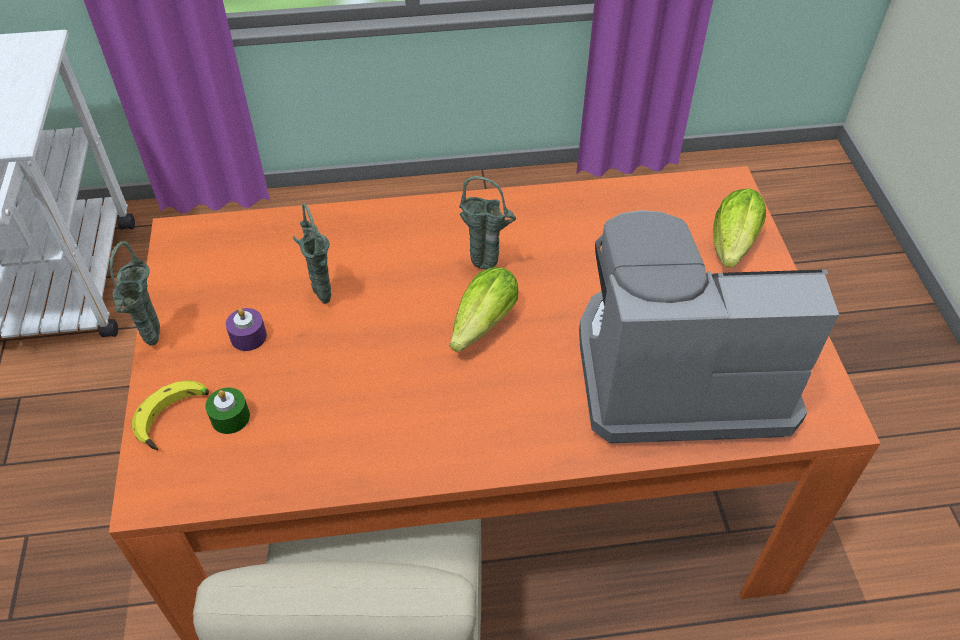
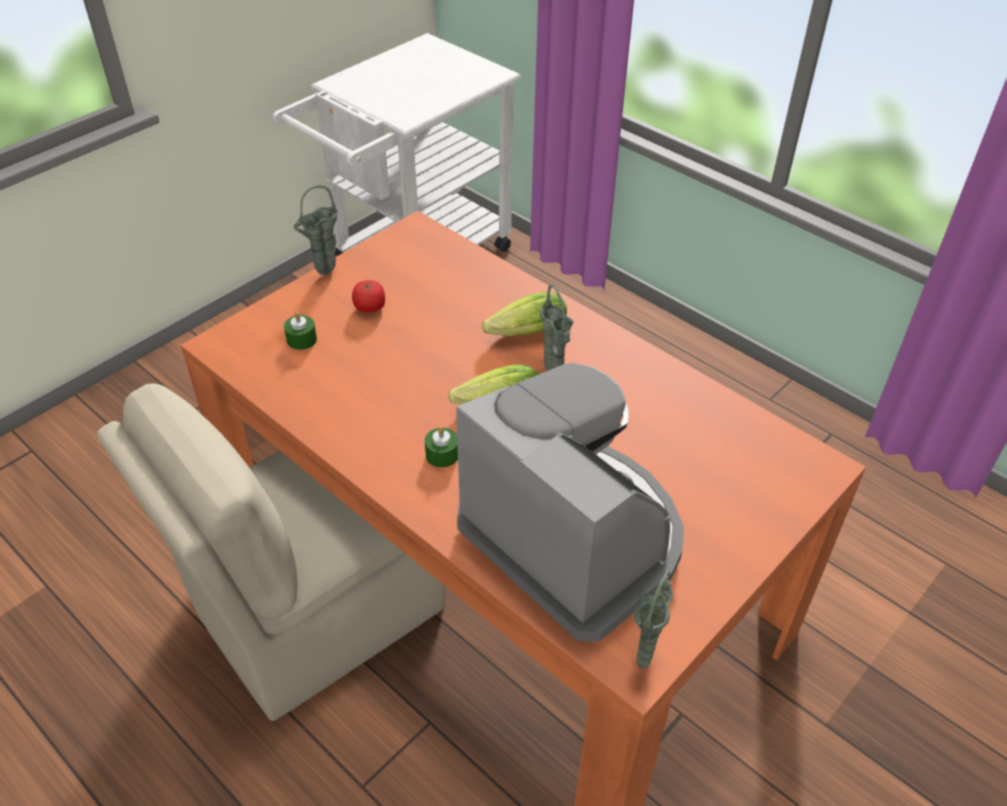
camera: 50 degrees right, 5 degrees down
(175, 419) = (278, 318): banana -> none
(248, 336) = (369, 307): purple candle -> tomato
(321, 297) = (436, 317): green vase -> green vase (644, 657)
(501, 401) = (442, 454): none -> green candle
(731, 247) = (751, 505): lettuce -> lettuce (523, 334)

